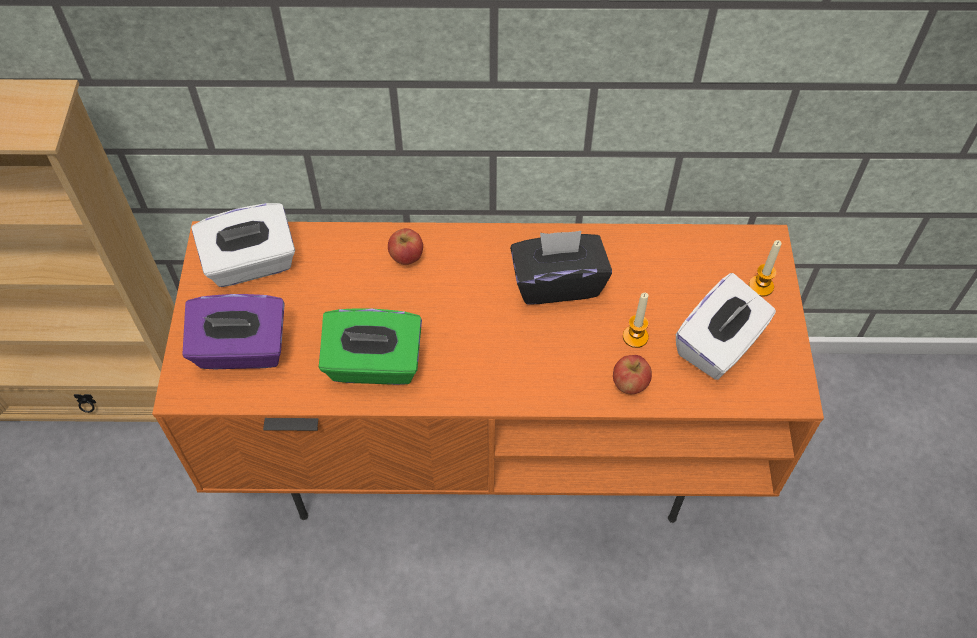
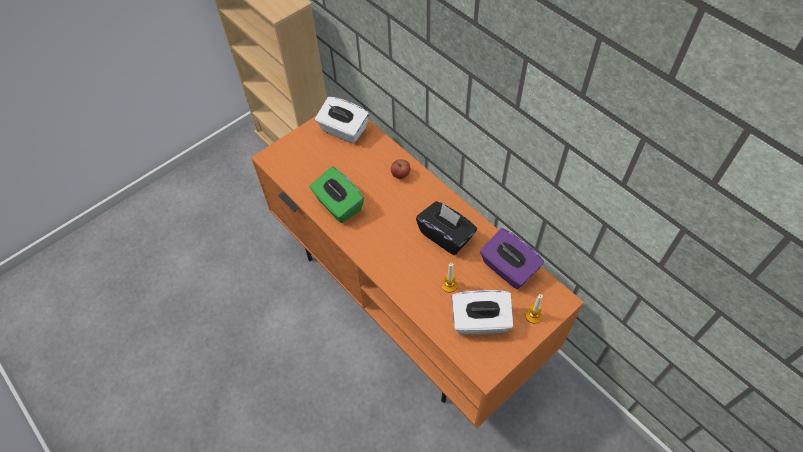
camera: 50 degrees right, 0 degrees up
(241, 350) = (302, 160): purple tissue box -> purple tissue box (508, 269)
(629, 384) = (422, 301): apple -> none

